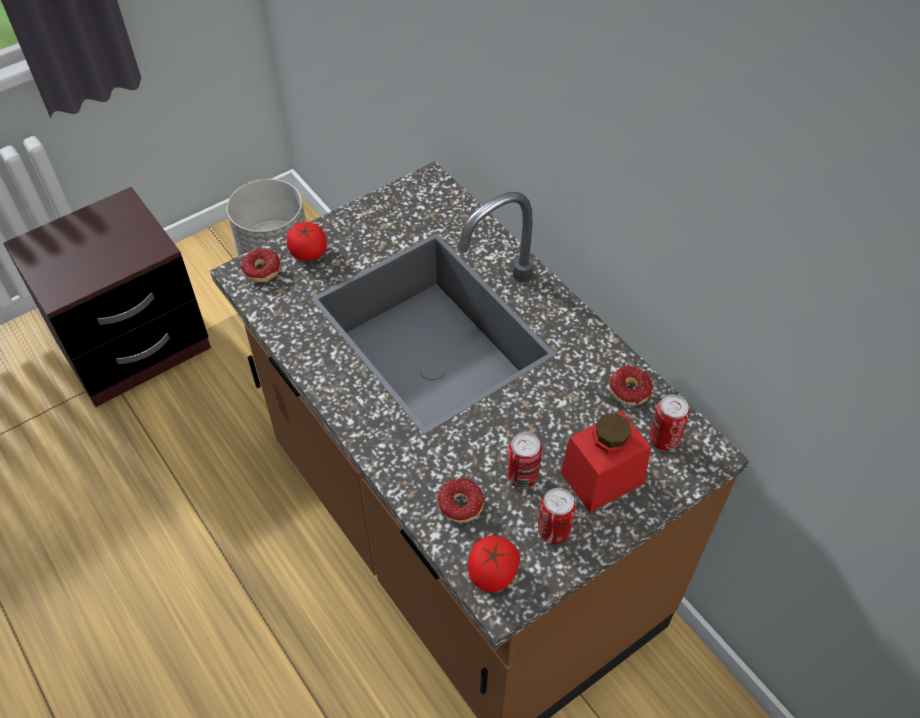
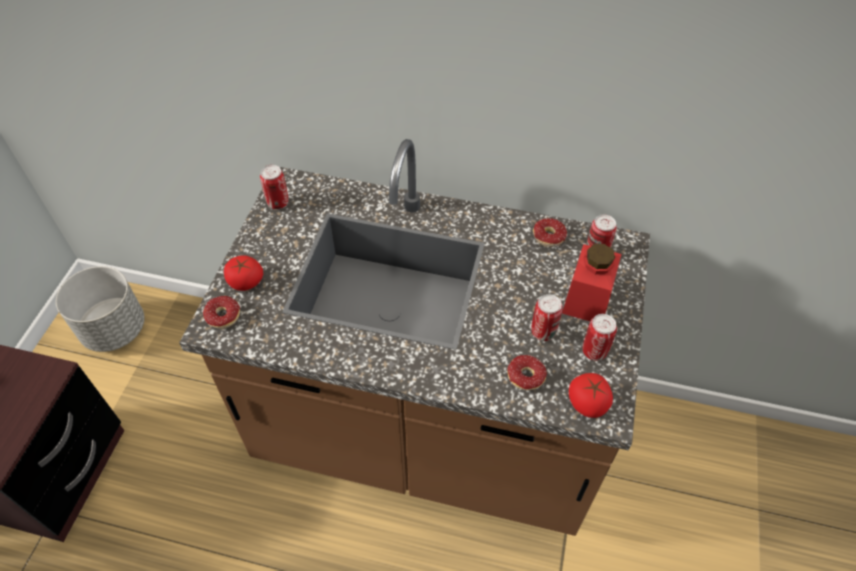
camera: 40 degrees left, 0 degrees up
(403, 197) = (278, 202): none -> can

